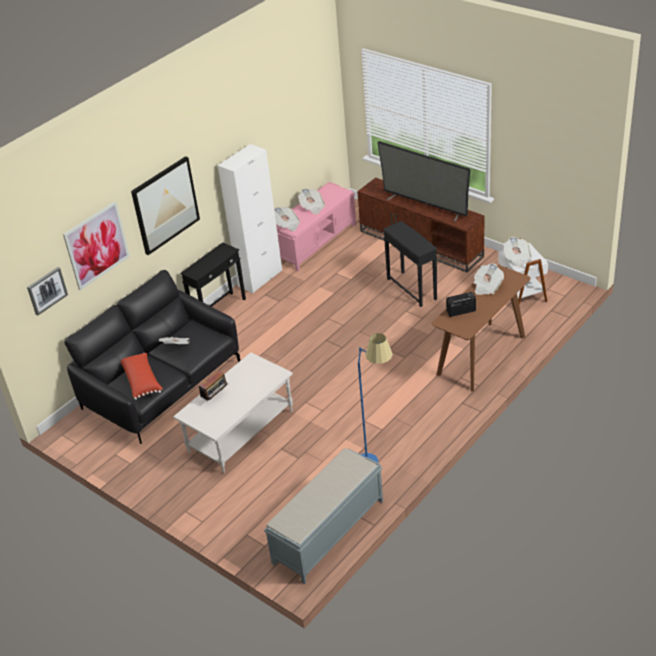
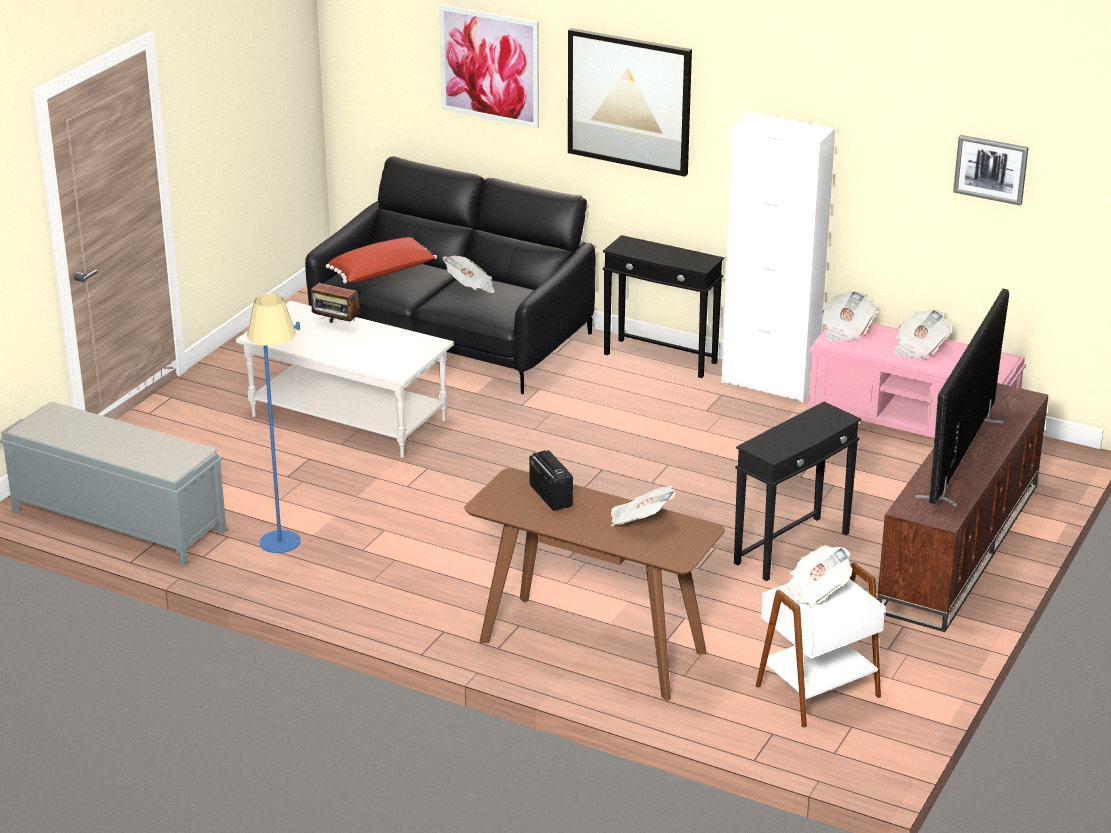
camera: 75 degrees right, 10 degrees down
(47, 290) = (395, 66): picture -> picture (991, 169)

